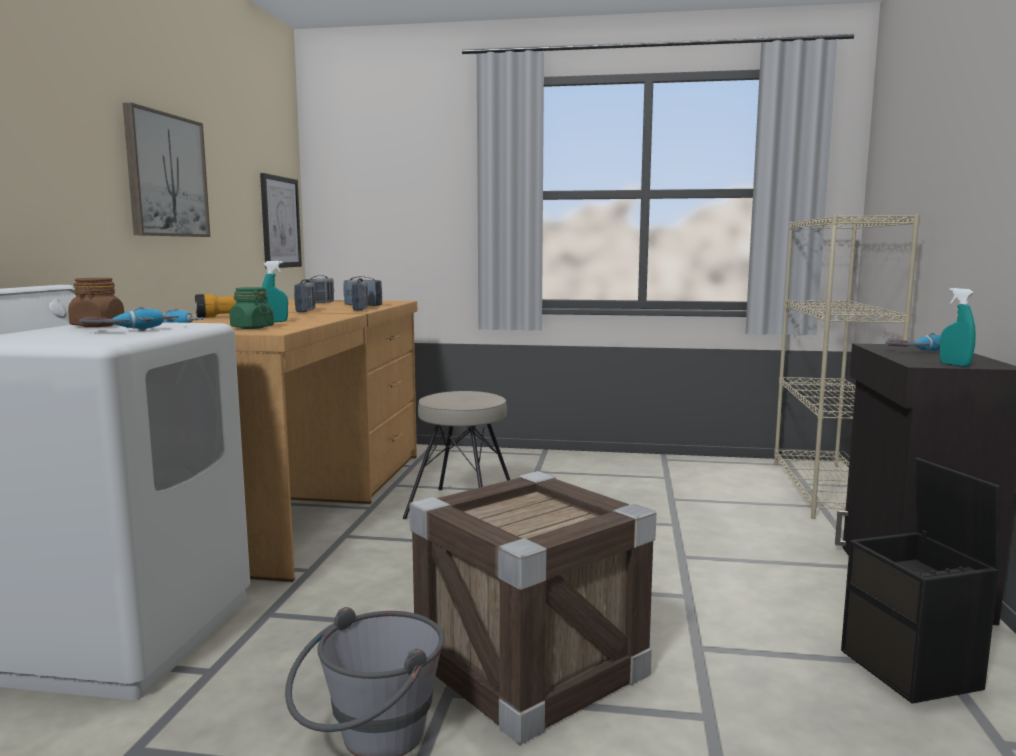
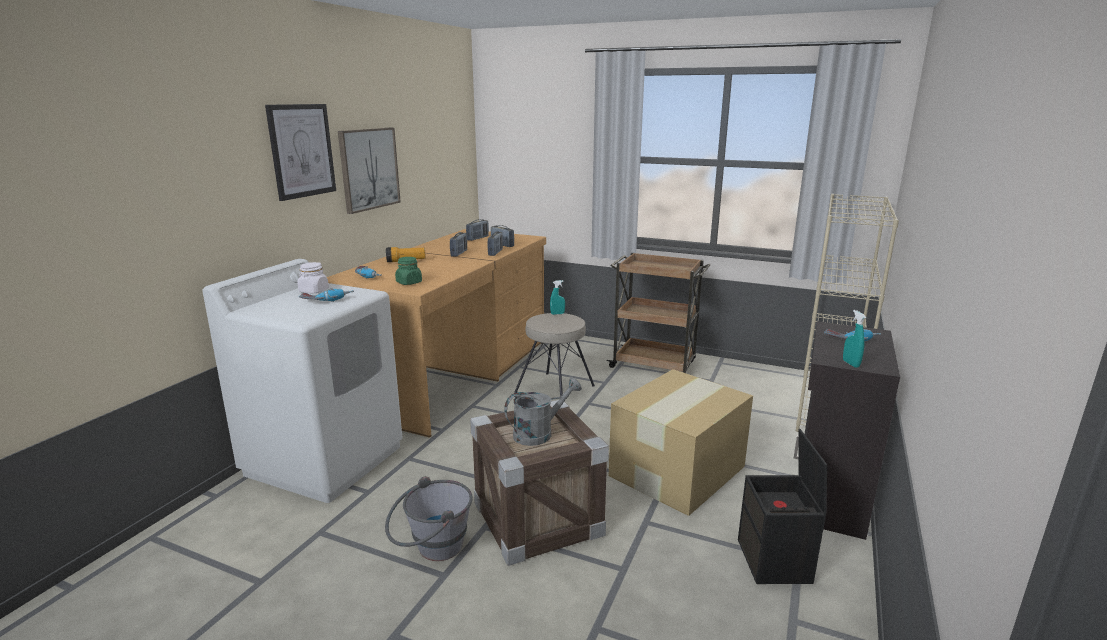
camera: 15 degrees right, 10 degrees up
(98, 326) = (314, 291): brown jar -> white jar
(275, 322) = (428, 273): turquoise spray bottle -> turquoise spray bottle (557, 314)
(280, 222) = (457, 176): picture -> picture (301, 151)
(532, 513) = (539, 433): none -> grey watering can
(582, 468) = (654, 365): none -> brown cart
(698, 578) = (679, 470): none -> cardboard box

